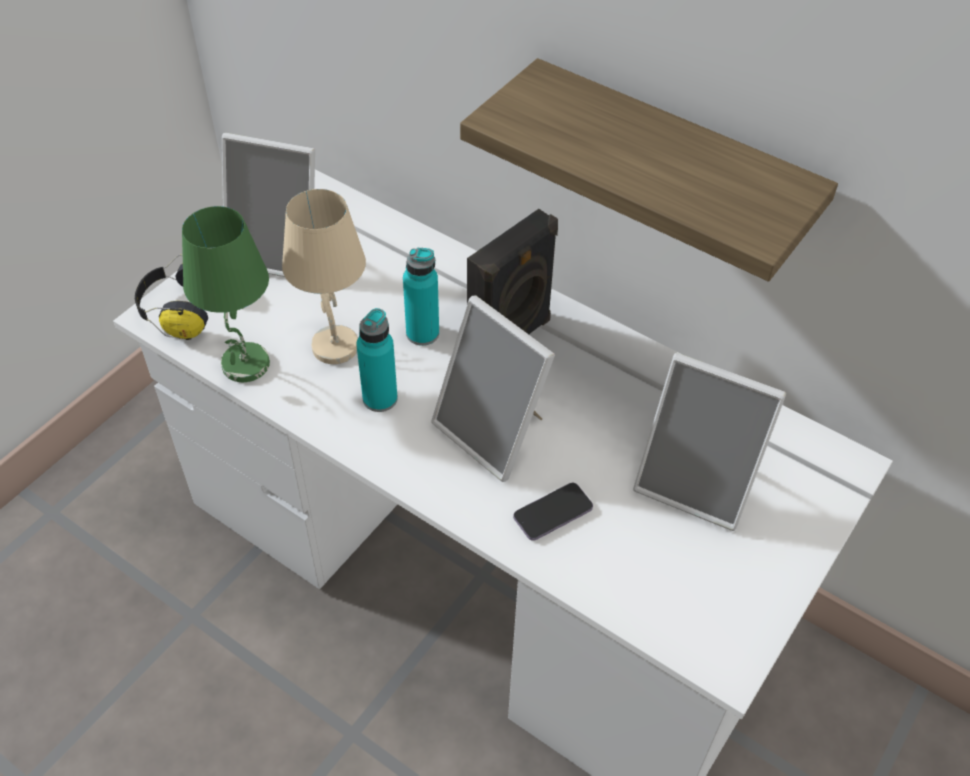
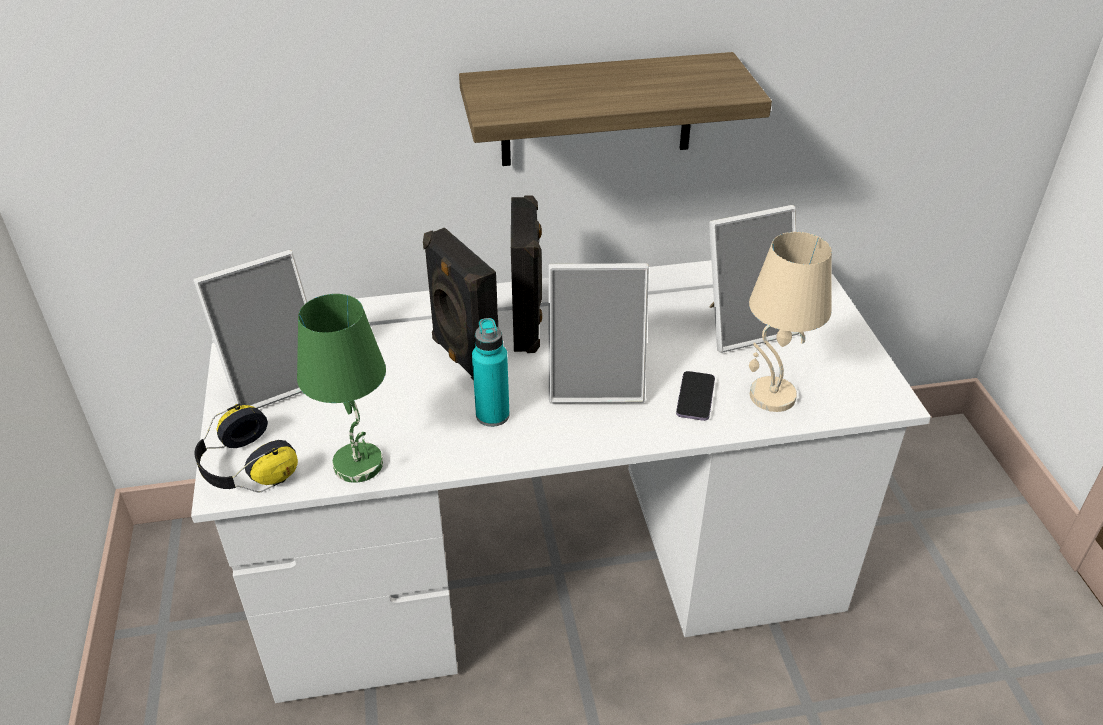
camera: 45 degrees left, 10 degrees down
(334, 346) = (410, 408): beige table lamp -> beige table lamp (771, 396)
(422, 333) = (463, 359): turquoise bottle -> black speaker

